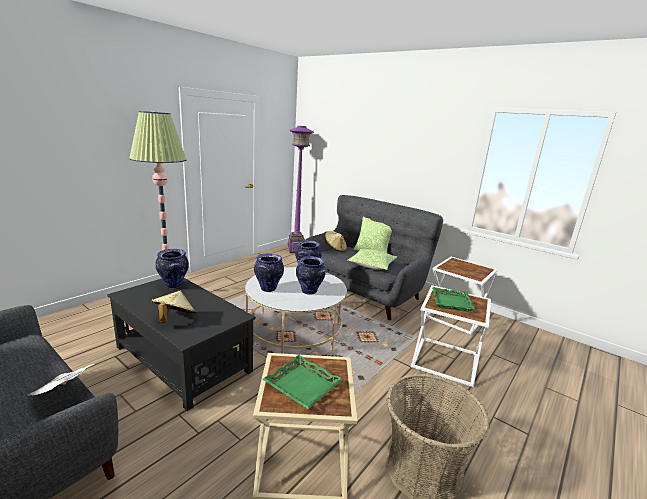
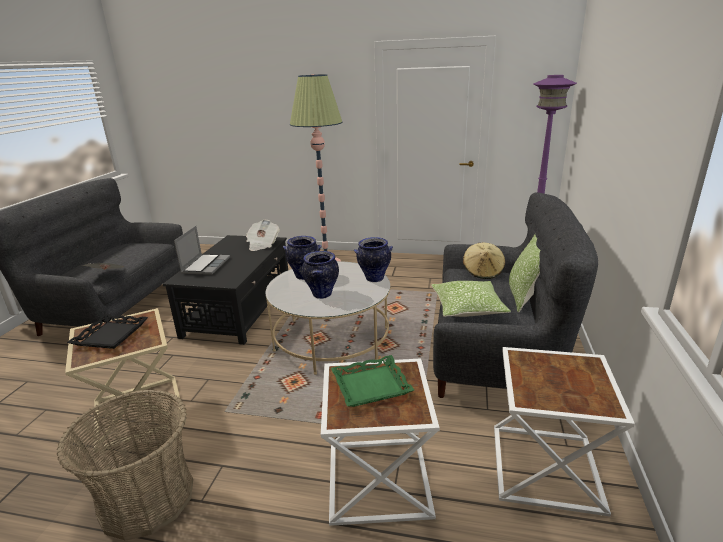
camera: 65 degrees right, 5 degrees up
(174, 285) = (262, 244): vase -> newspaper
(174, 319) = (205, 265): beige hat -> laptop
(303, 385) = (111, 335): green tray -> black tray

